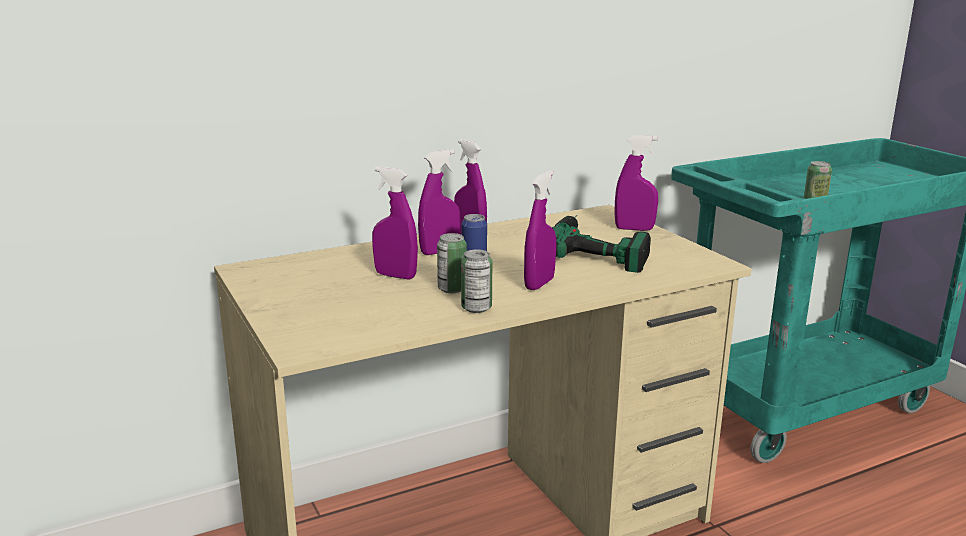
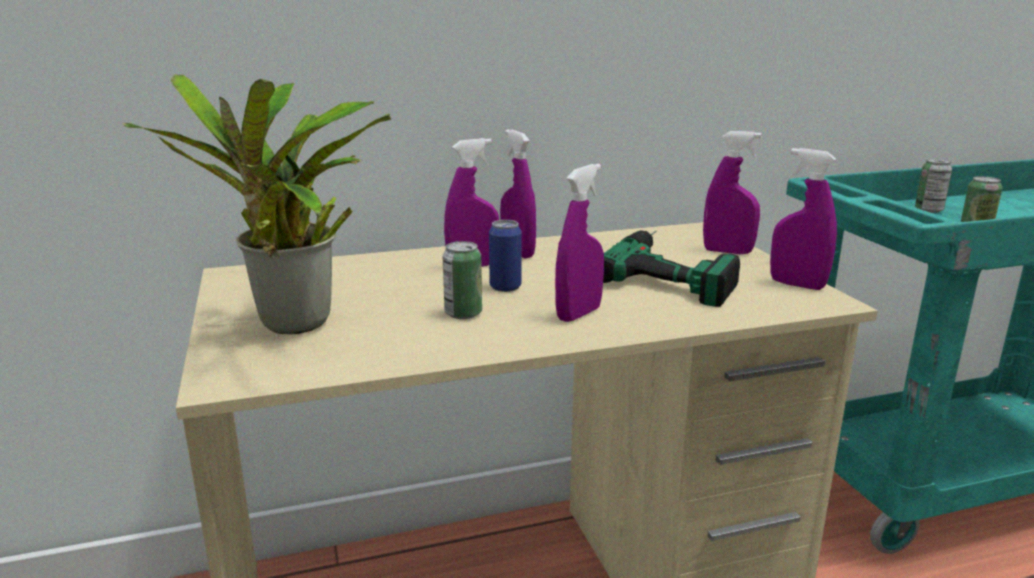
camera: 10 degrees right, 0 degrees up
(326, 308) = (293, 328): none -> potted plant
(395, 276) = (403, 292): purple spray bottle -> purple spray bottle (797, 284)
(476, 308) = (481, 341): can -> can (928, 210)

